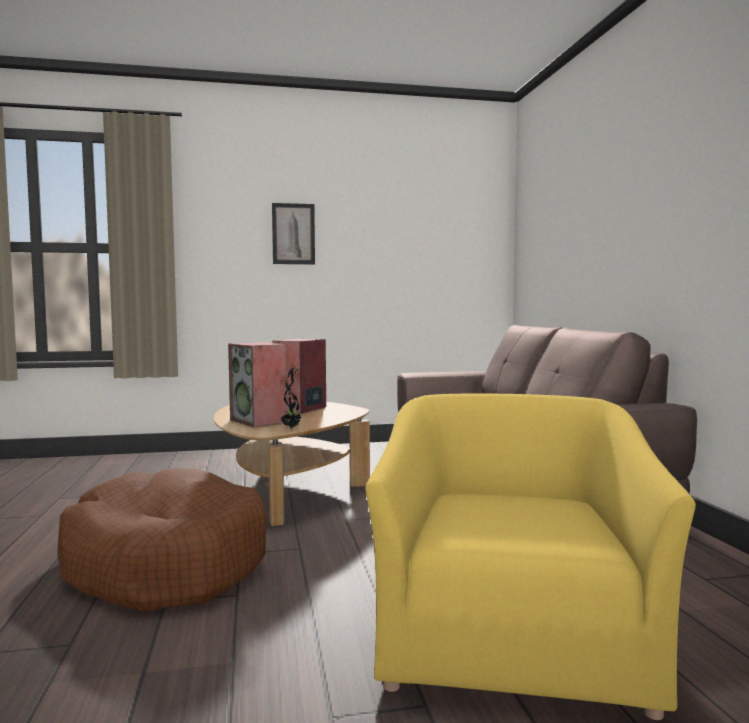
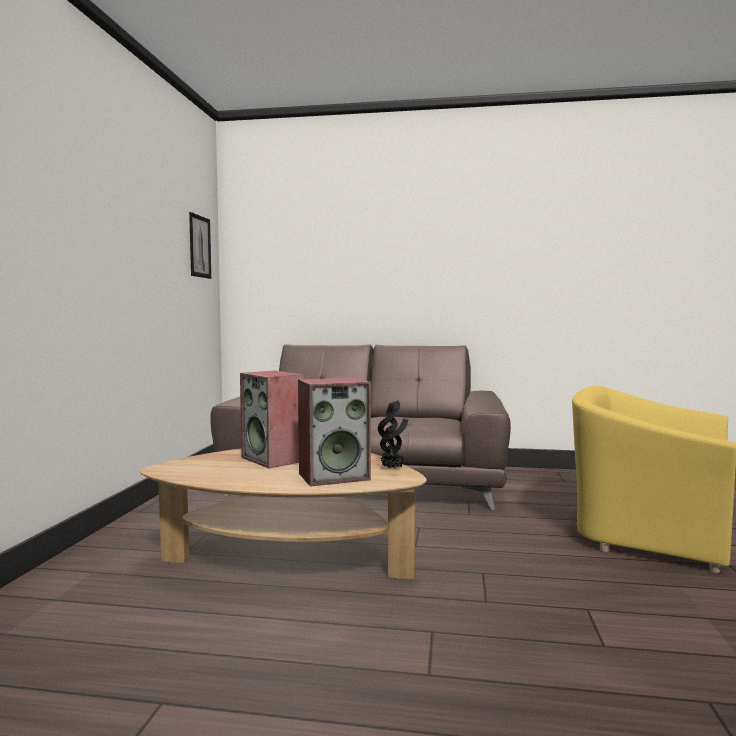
camera: 70 degrees left, 0 degrees up
(164, 563) = (504, 645): brown dog bed -> none
(293, 234) = (75, 221): picture -> picture (199, 246)

